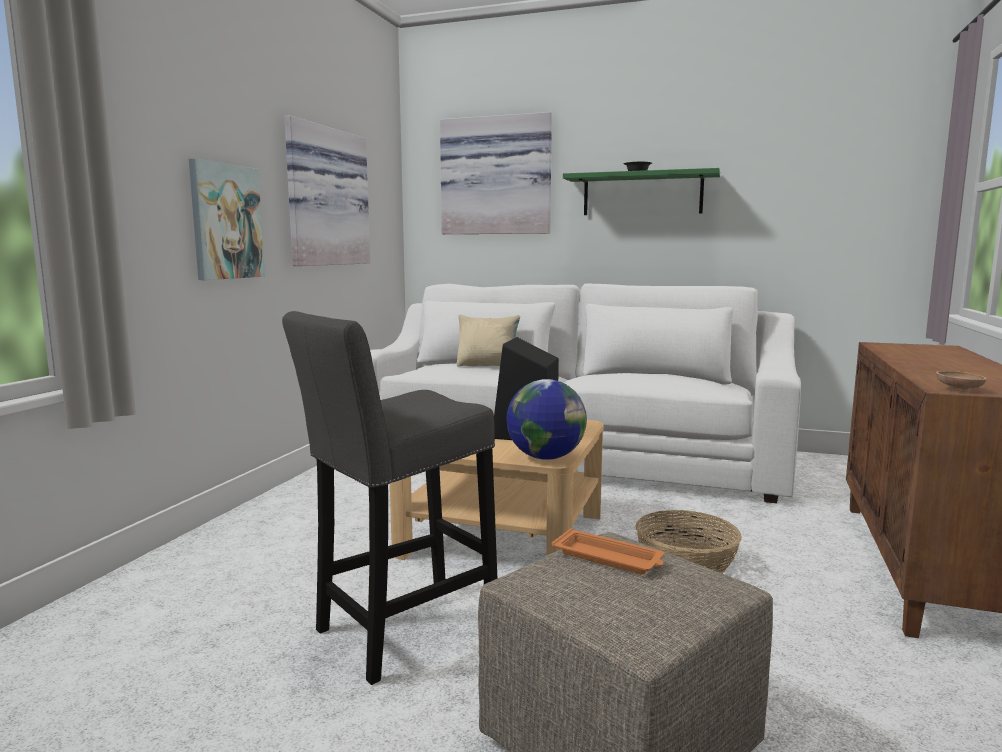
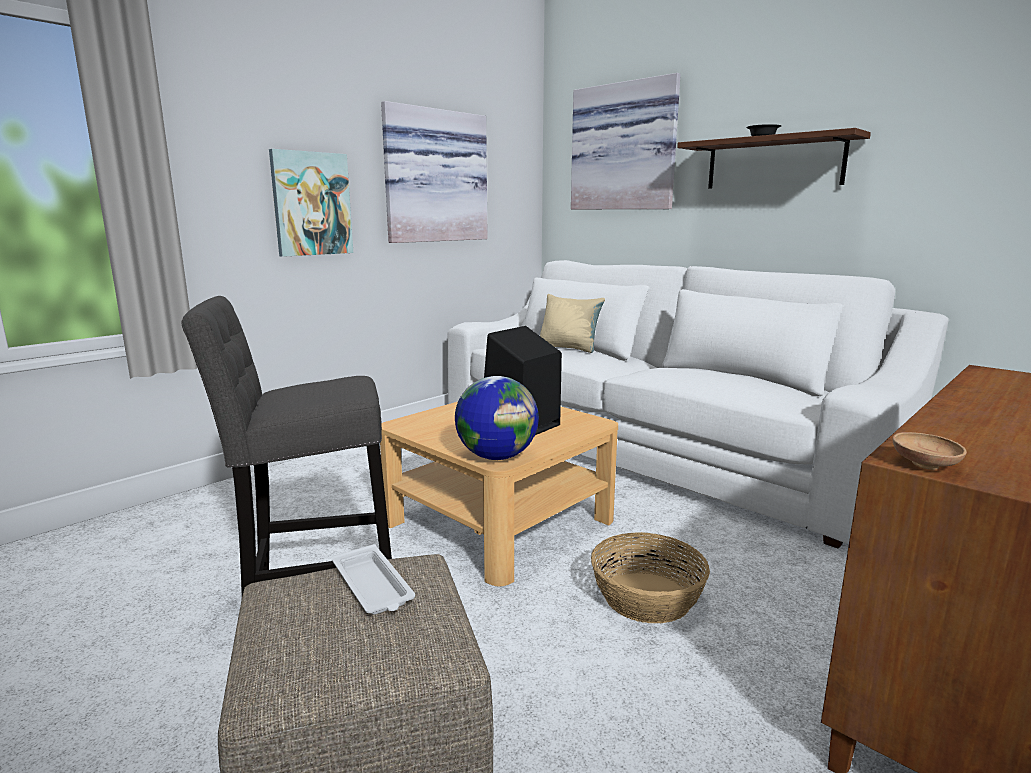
camera: 25 degrees right, 5 degrees up
(609, 558) = (373, 587): orange tray -> white tray
(642, 194) = (774, 163): green shelf -> brown shelf

